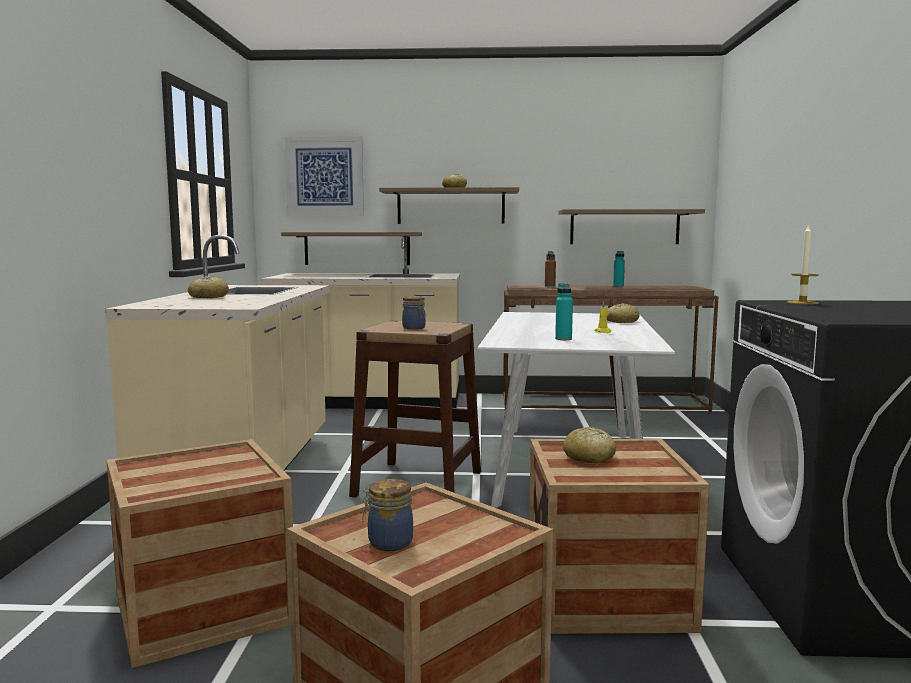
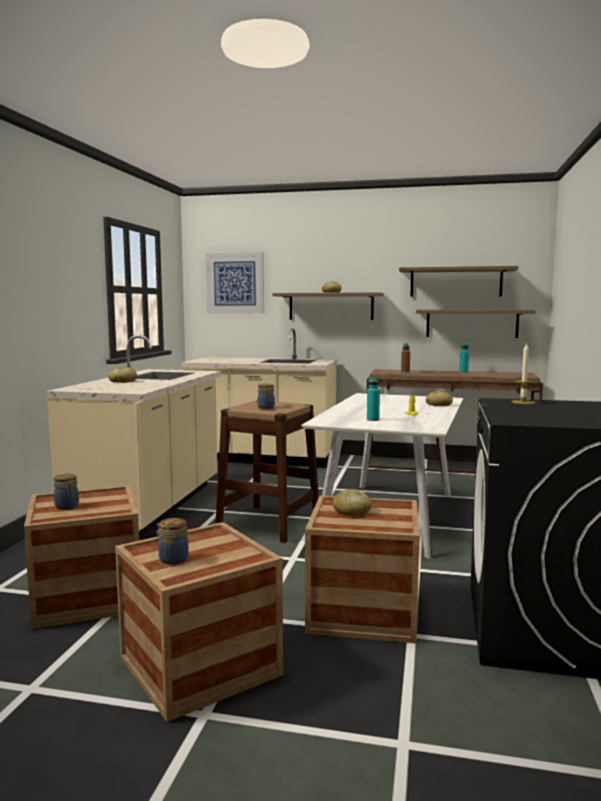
camera: 10 degrees right, 0 degrees up
(172, 474) = (67, 506): none -> jar
(357, 248) = (258, 338): shelf -> shelf (455, 282)

